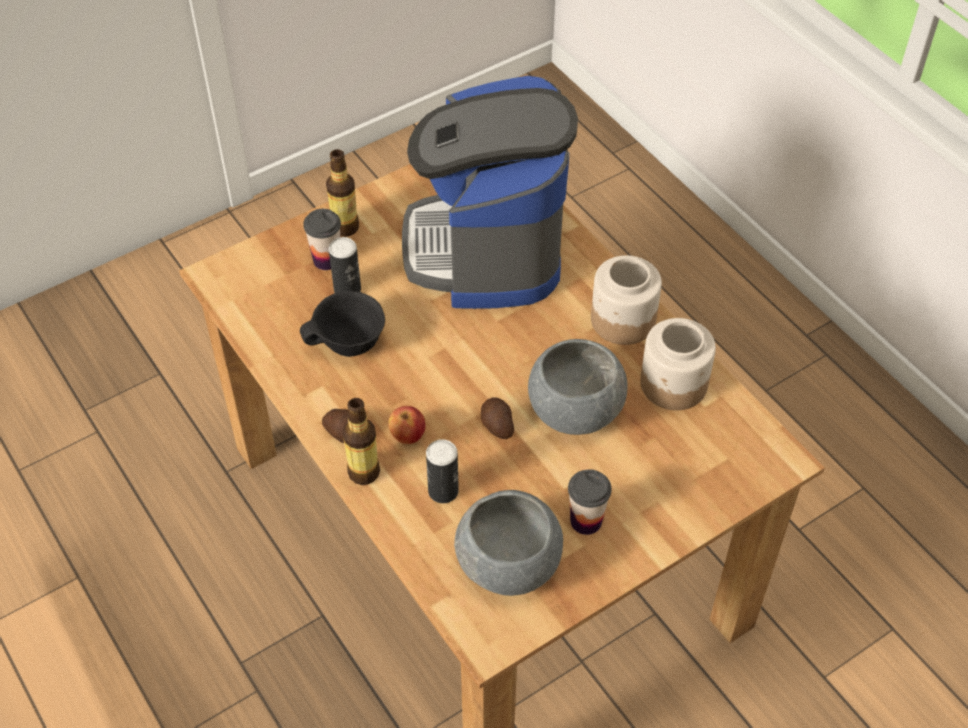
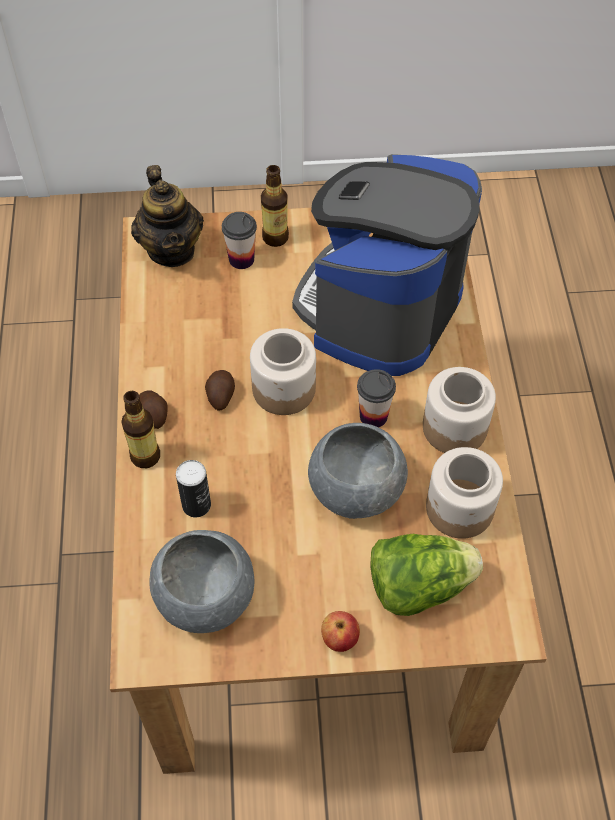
camera: 30 degrees right, 5 degrees up
(251, 279) = (171, 249): none -> teapot
(347, 289) = (240, 292): can -> none
(349, 345) = (209, 341): black bowl -> none
(407, 435) = (201, 442): apple -> apple (340, 638)
(450, 355) = (284, 389): none -> jar
(496, 425) = (279, 469): potato -> potato (220, 395)
(586, 521) = (295, 594): cup -> cup (373, 416)
(684, 462) = (418, 585): none -> lettuce

